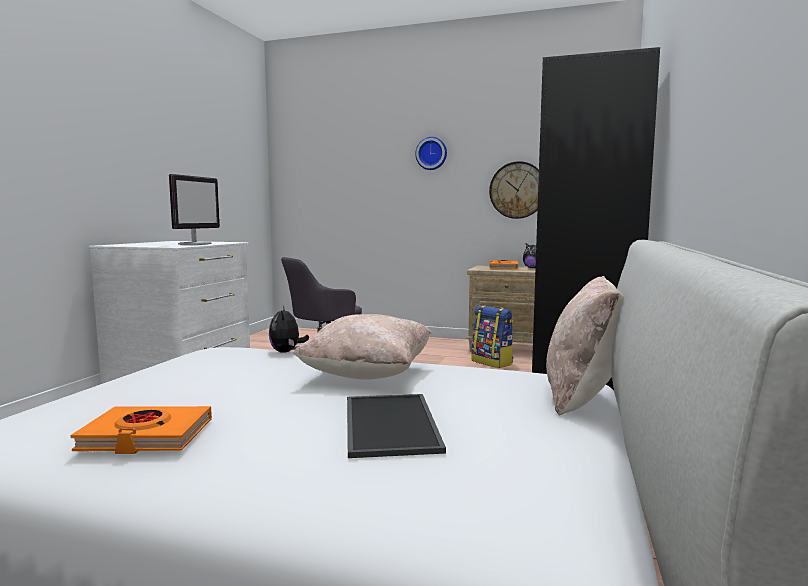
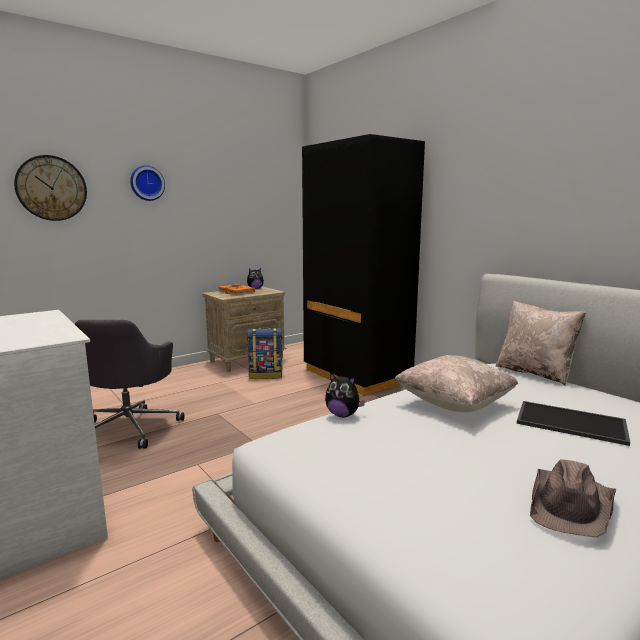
camera: 55 degrees left, 5 degrees up
(146, 436) = (571, 505): orange book -> brown hat
(195, 244) = (45, 327): monitor -> none
(517, 190) = (230, 222): wall clock -> wall clock (51, 188)

